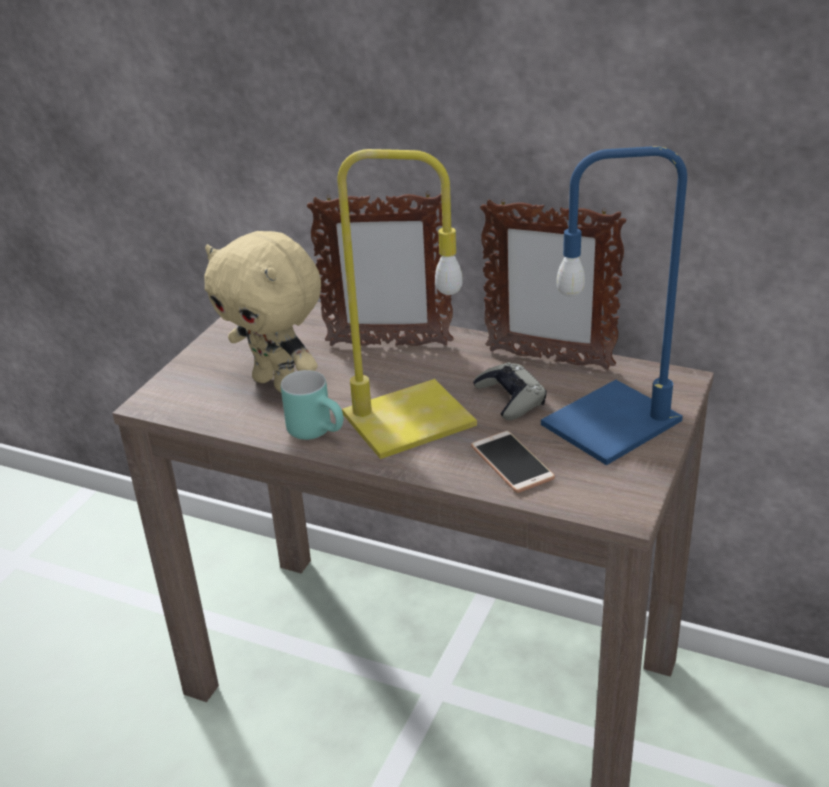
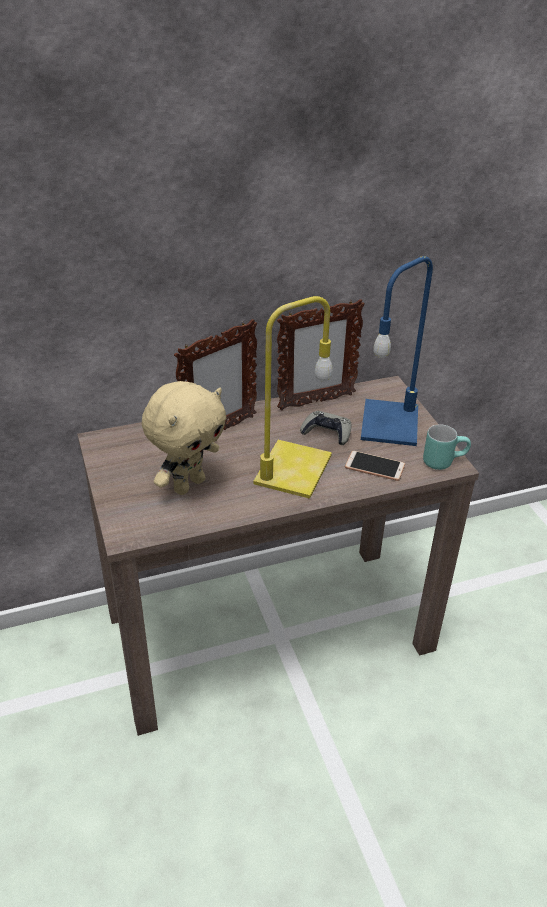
camera: 45 degrees left, 5 degrees up
(277, 383) = (188, 484): beige plush toy -> beige plush toy turned 45 degrees counterclockwise
(319, 431) = (255, 500): turquoise mug -> turquoise mug (443, 460)

